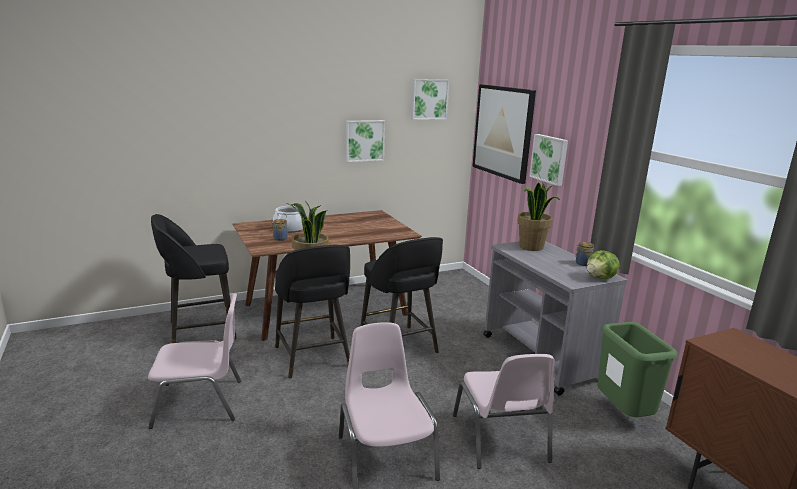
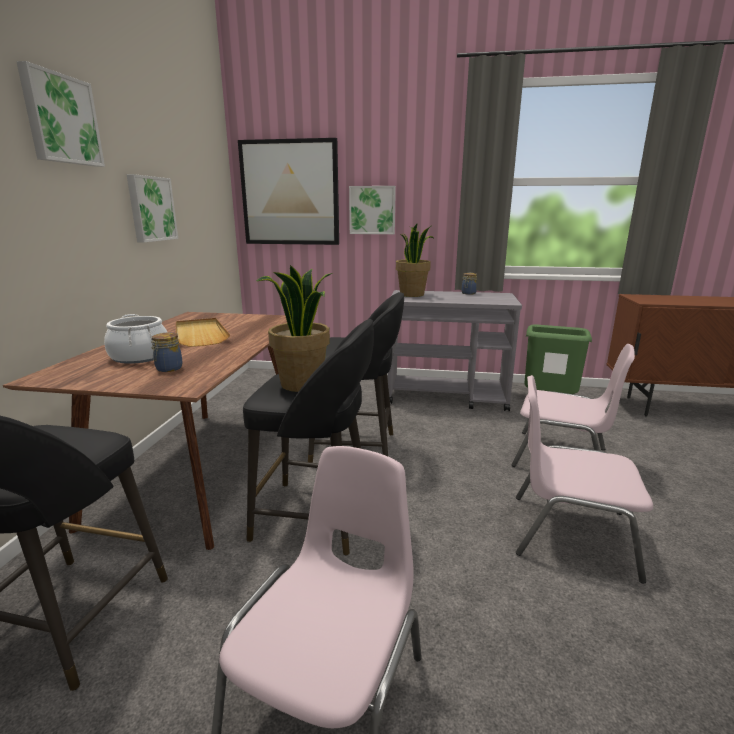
camera: 55 degrees left, 0 degrees up
(340, 227) = (200, 335): none -> beige tray
(428, 99) = (197, 153): picture -> picture (61, 119)
(600, 278) = (504, 296): lettuce -> none

